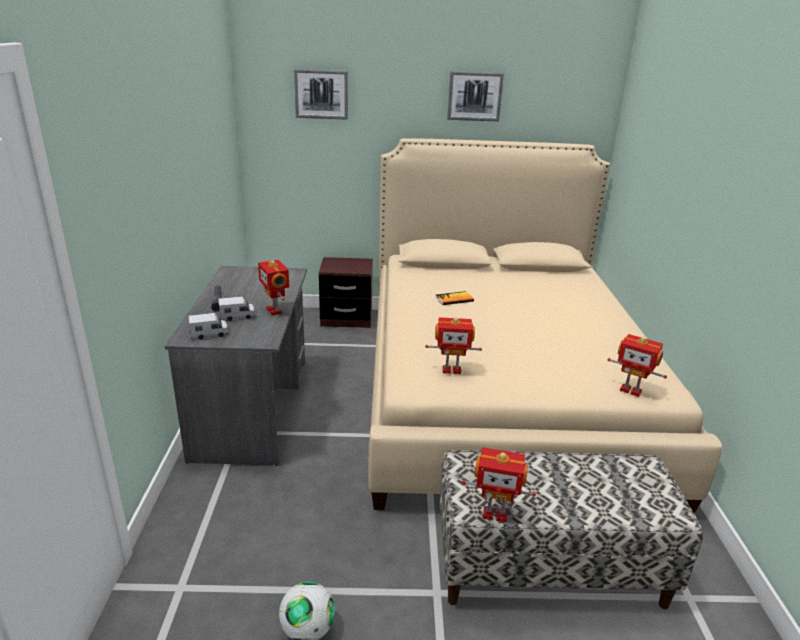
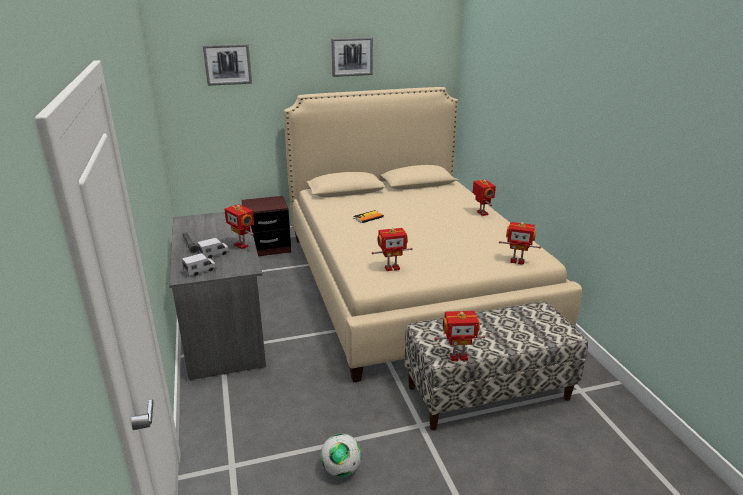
camera: 15 degrees left, 0 degrees up
(607, 315) = (481, 213): none -> toy robot

